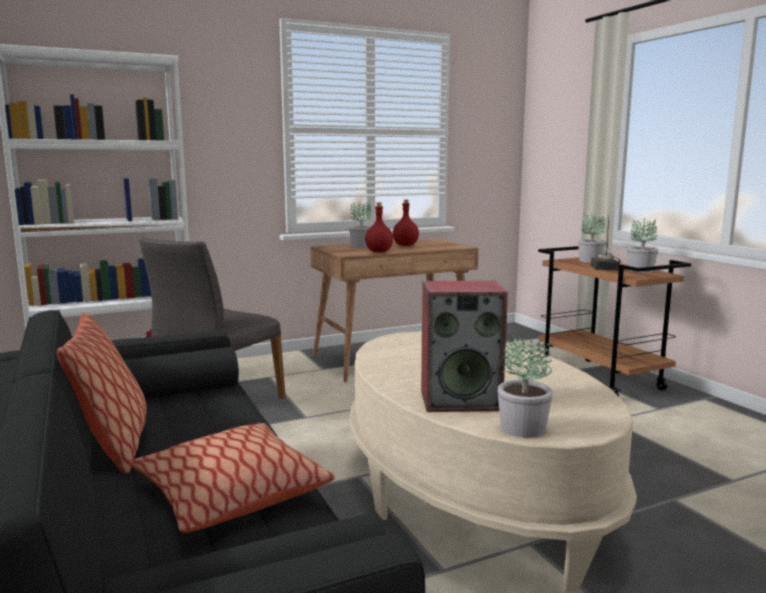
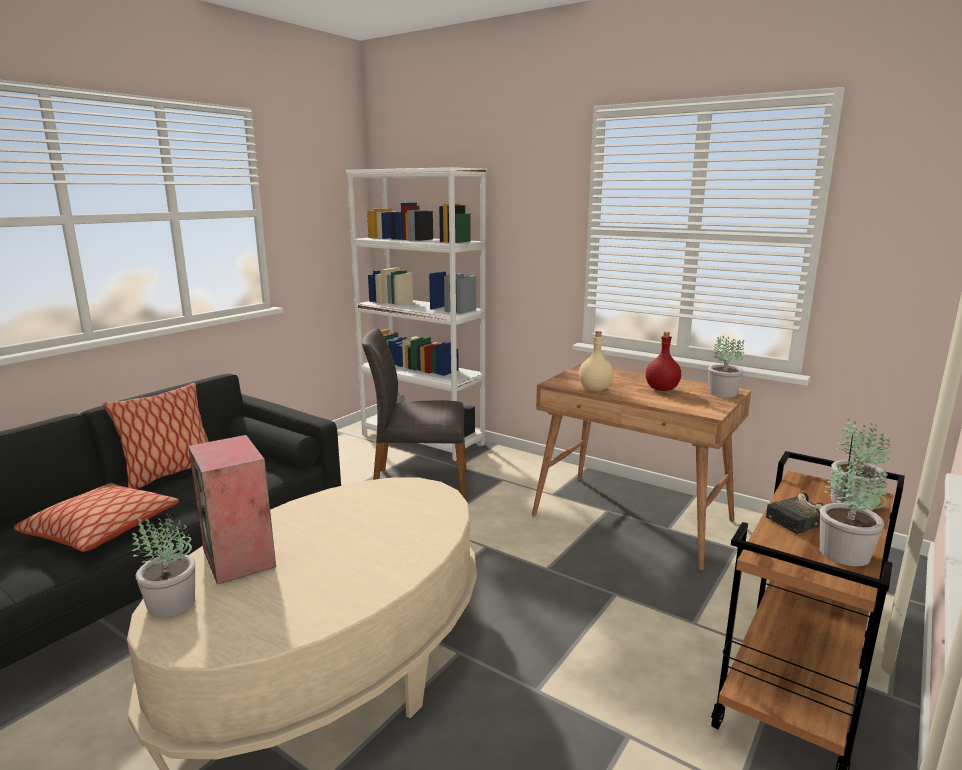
camera: 60 degrees right, 5 degrees up
(361, 246) = (616, 377): potted plant -> potted plant (722, 393)
(379, 252) = (595, 389): red bottle -> beige bottle

